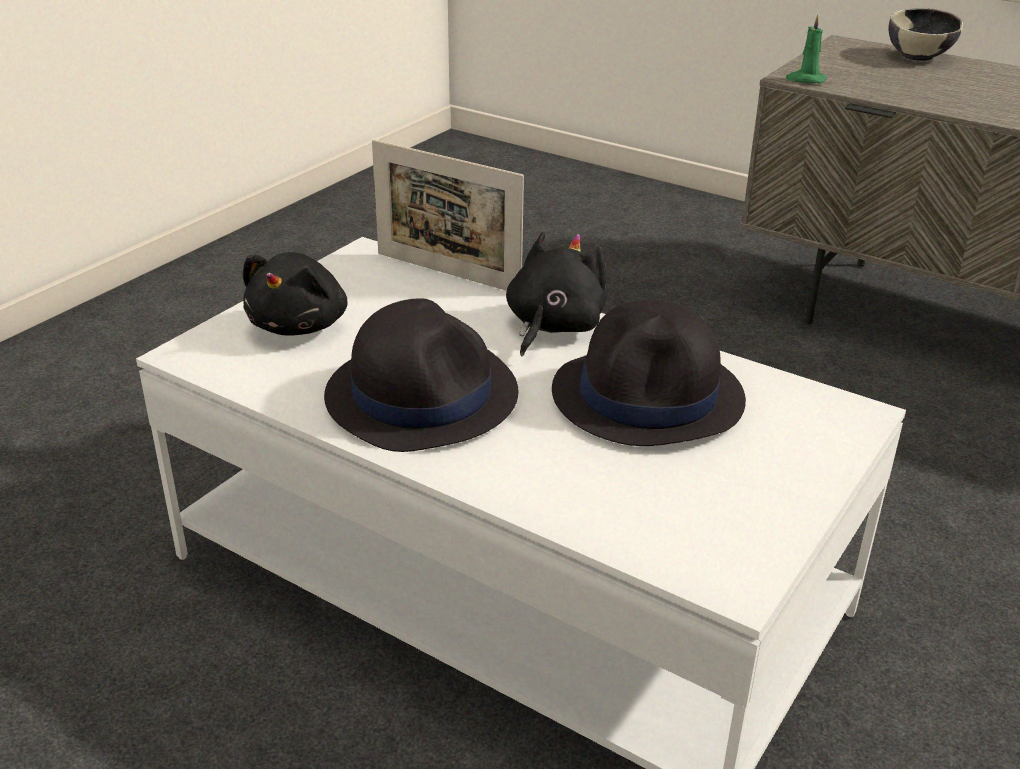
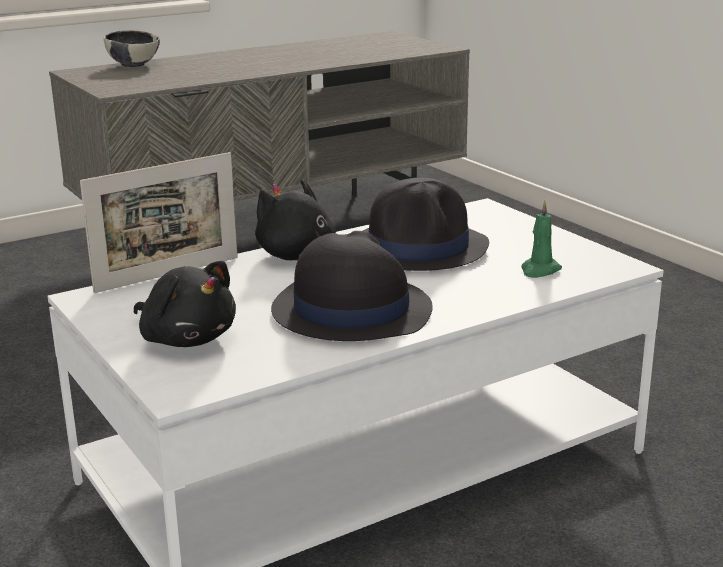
camera: 65 degrees left, 10 degrees down
(805, 80) = (122, 90): green candle -> green candle (539, 270)

